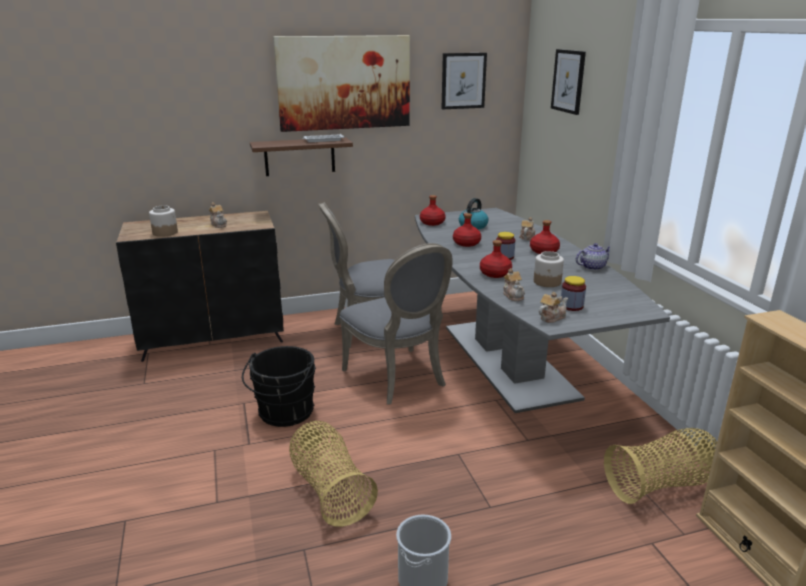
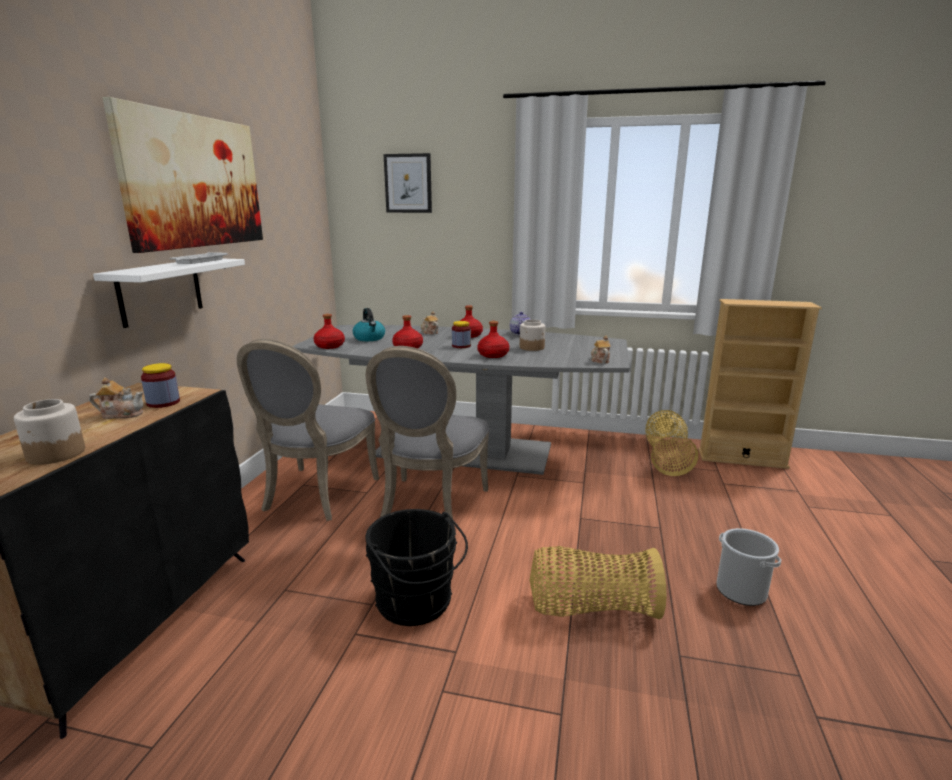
camera: 60 degrees left, 5 degrees down
(299, 156) = (161, 291): brown shelf -> white shelf
(398, 378) = (430, 508): grey chair -> grey chair turned 105 degrees clockwise
(463, 81) = (290, 188): picture -> none
(513, 295) = (545, 360): teapot -> none
(571, 306) = (584, 352): jar -> jar (163, 403)

